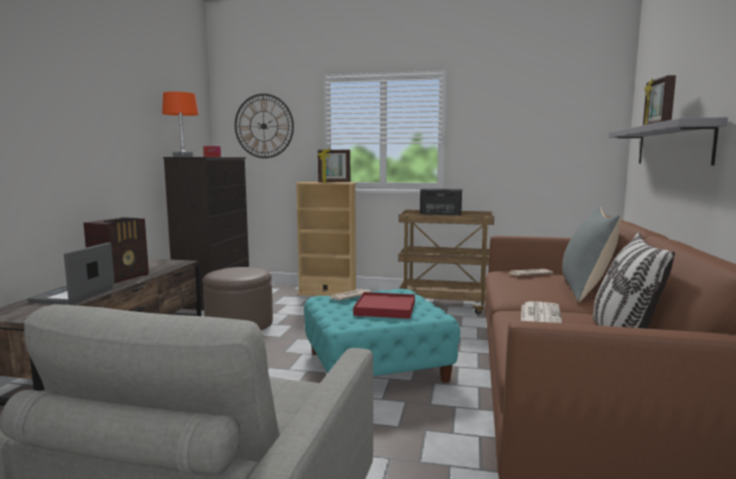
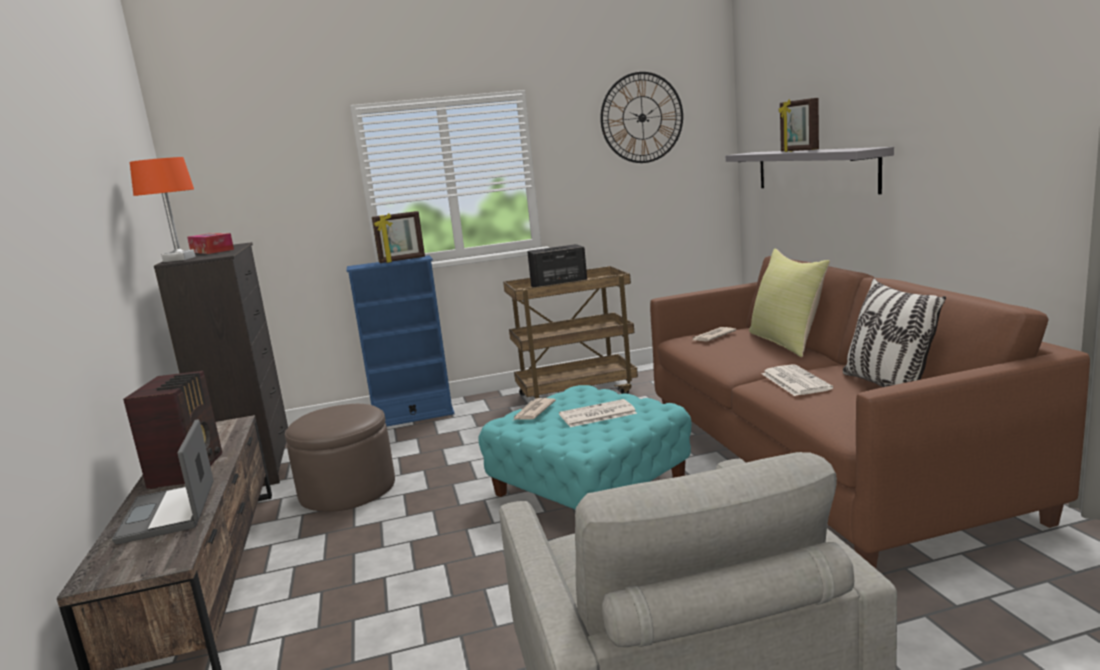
camera: 25 degrees left, 5 degrees up
(264, 126) = (263, 189): wall clock -> wall clock (642, 118)
(327, 294) = (413, 417): beige bookcase -> blue bookcase
(385, 308) = (596, 414): red tray -> newspaper
(586, 290) = (787, 342): grey pillow -> yellow pillow

